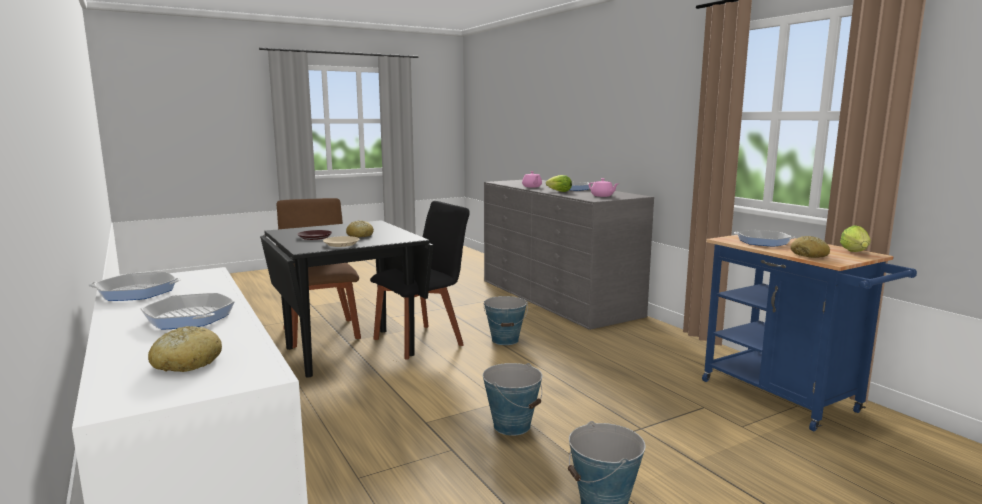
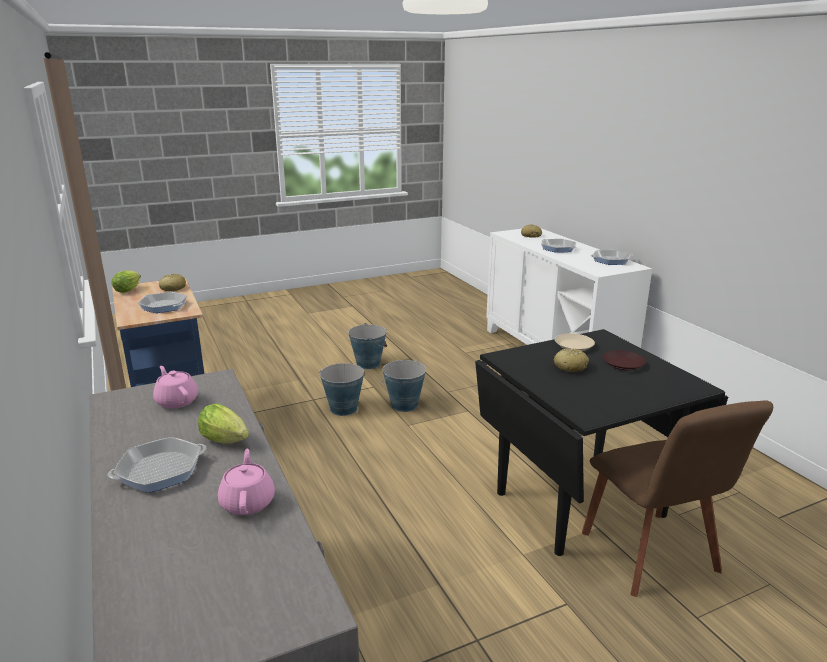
camera: 175 degrees left, 10 degrees up
(422, 341) = (494, 523): black chair -> none
(505, 340) = (382, 518): bucket -> bucket (343, 409)

